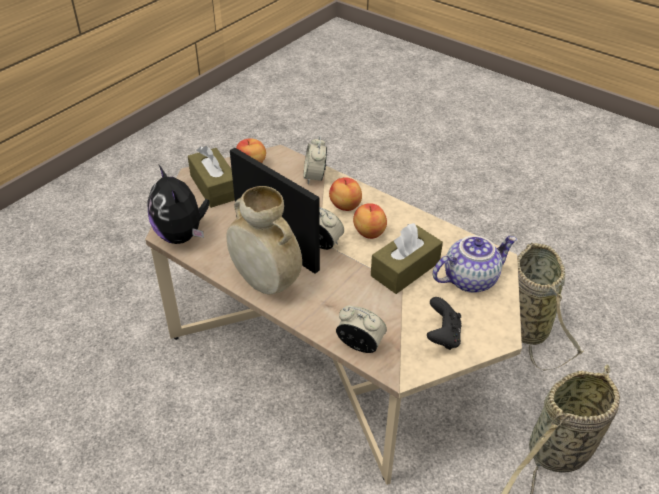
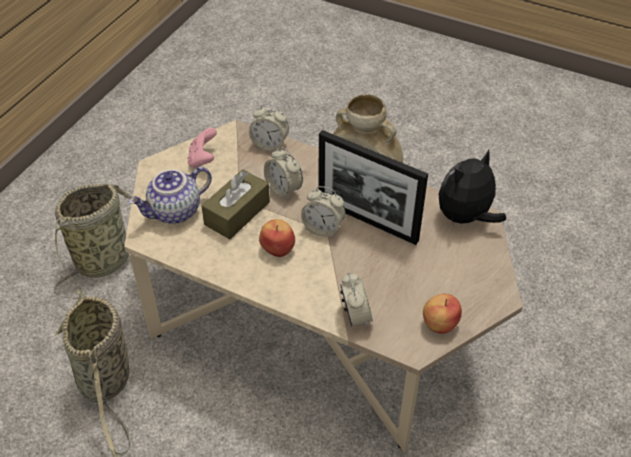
camera: 170 degrees right, 5 degrees up
(182, 235) = (465, 218): plush toy -> plush toy turned 90 degrees counterclockwise
(214, 187) = (466, 282): brown tissue box -> none
(345, 206) = (309, 278): apple -> none
(353, 287) = (283, 189): none -> alarm clock
(442, 336) = (203, 160): black game controller -> pink game controller

